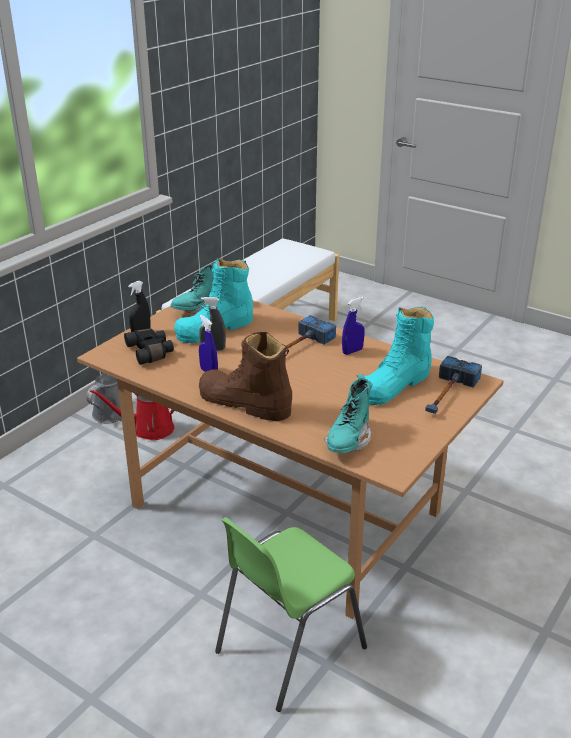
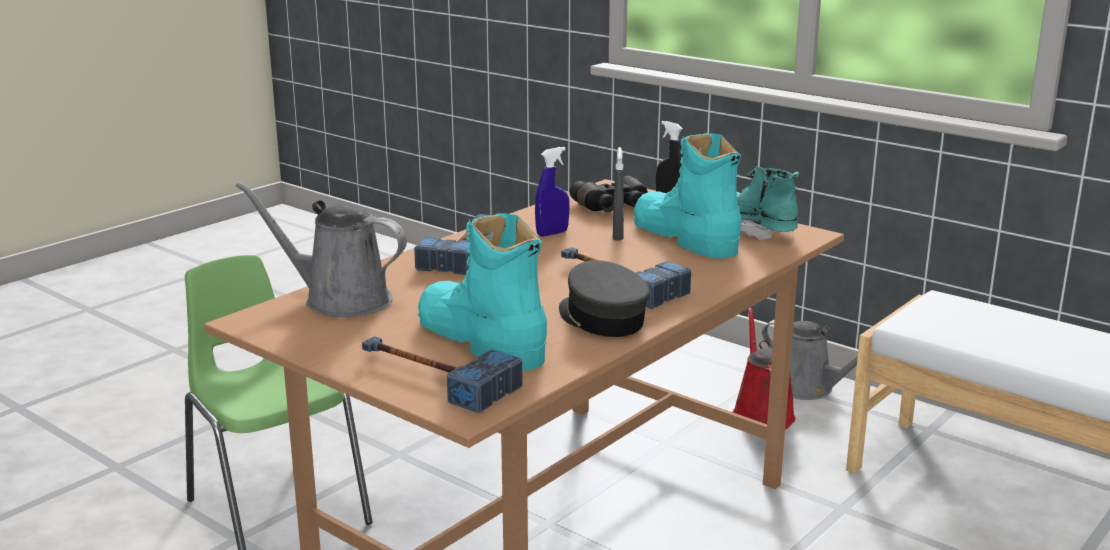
camera: 95 degrees right, 10 degrees down
(244, 403) = (464, 249): brown boot -> hammer
(348, 441) = (340, 300): turquoise boot -> grey watering can
(352, 351) = (601, 318): blue spray bottle -> grey cap

